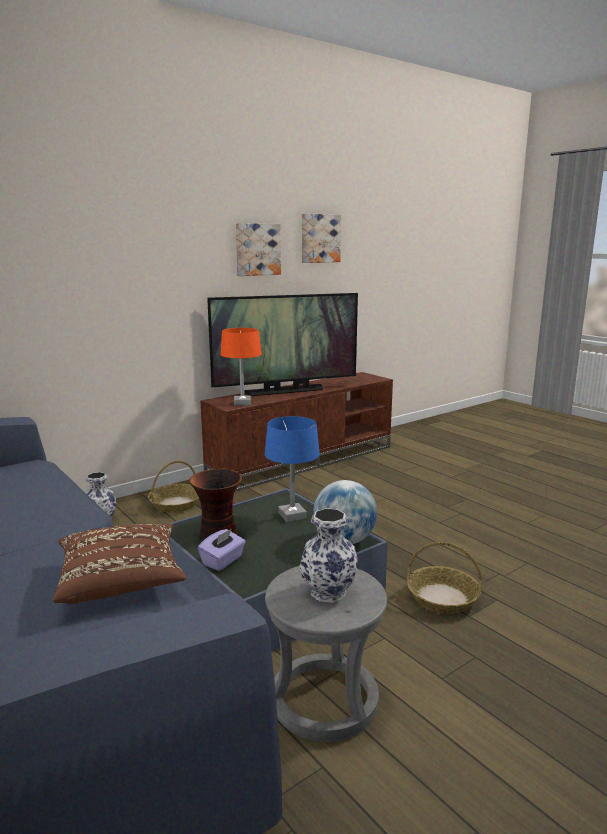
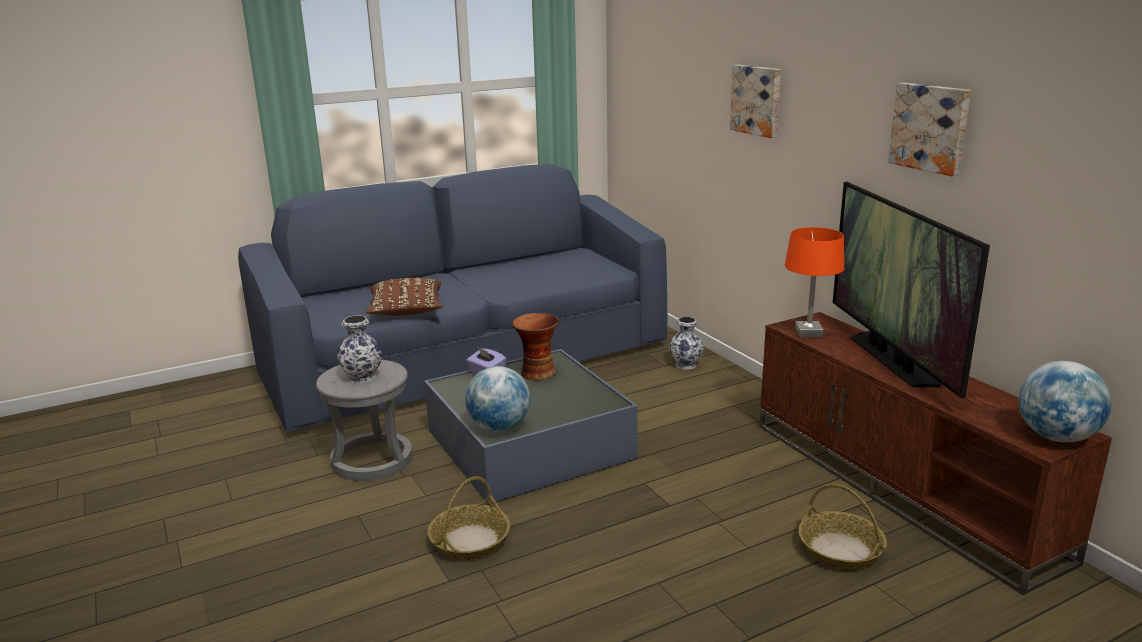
camera: 100 degrees right, 5 degrees up
(176, 504) = (725, 397): basket -> basket (841, 550)
(292, 515) = (566, 406): blue table lamp -> none
(319, 238) = (1058, 127): picture -> picture (757, 100)
(367, 376) = (1056, 437): none -> globe

